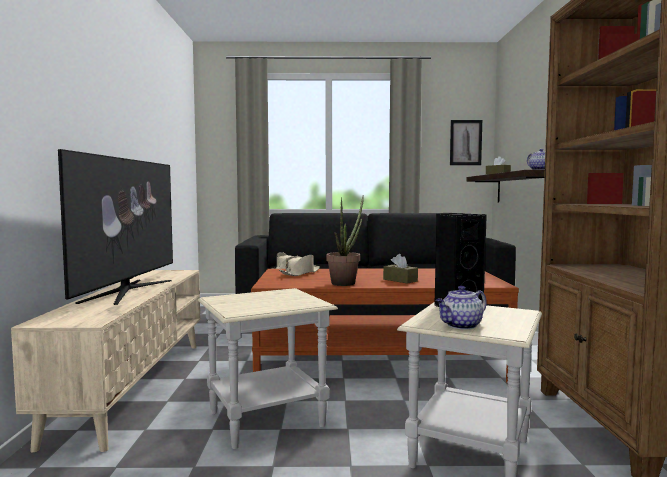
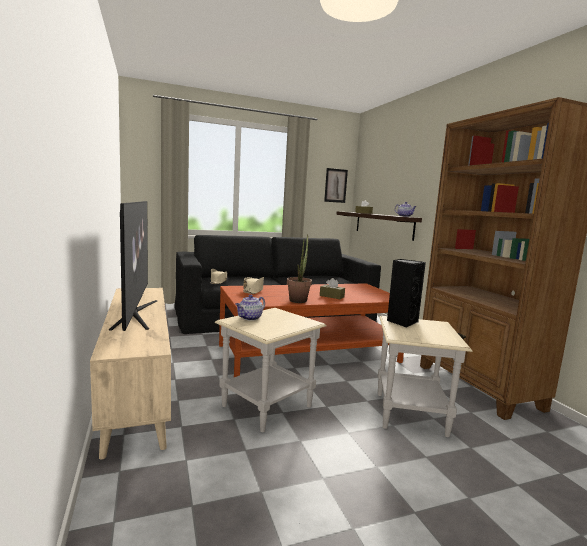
camera: 20 degrees left, 5 degrees up
(461, 326) = (423, 337): teapot -> teapot (250, 318)

